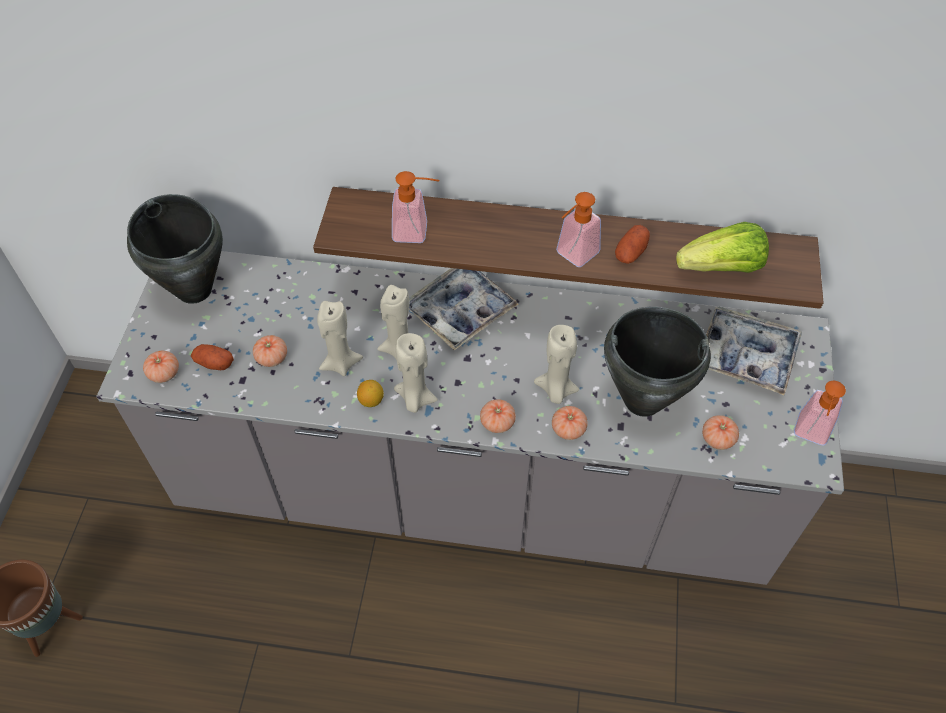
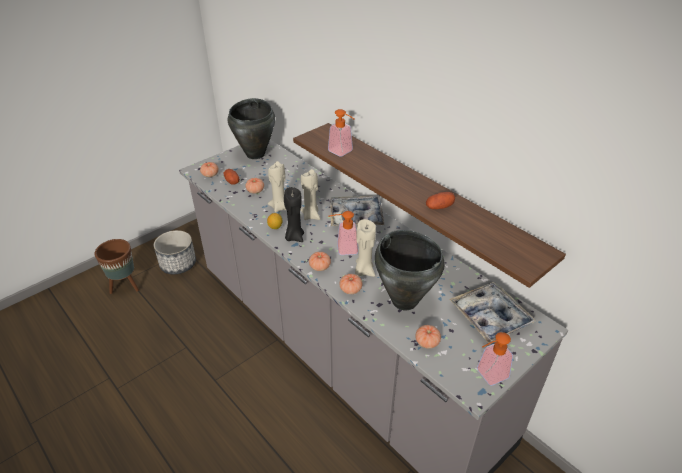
camera: 40 degrees right, 15 degrees down
(101, 528) = (178, 264): none -> planter
(415, 399) = (294, 237): beige candle -> black candle
(572, 256) = (406, 194): soap dispenser -> soap dispenser (343, 249)
(722, 268) = (484, 237): lettuce -> none

